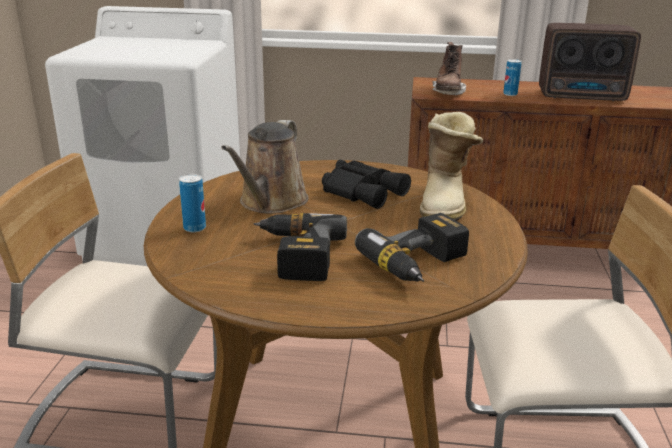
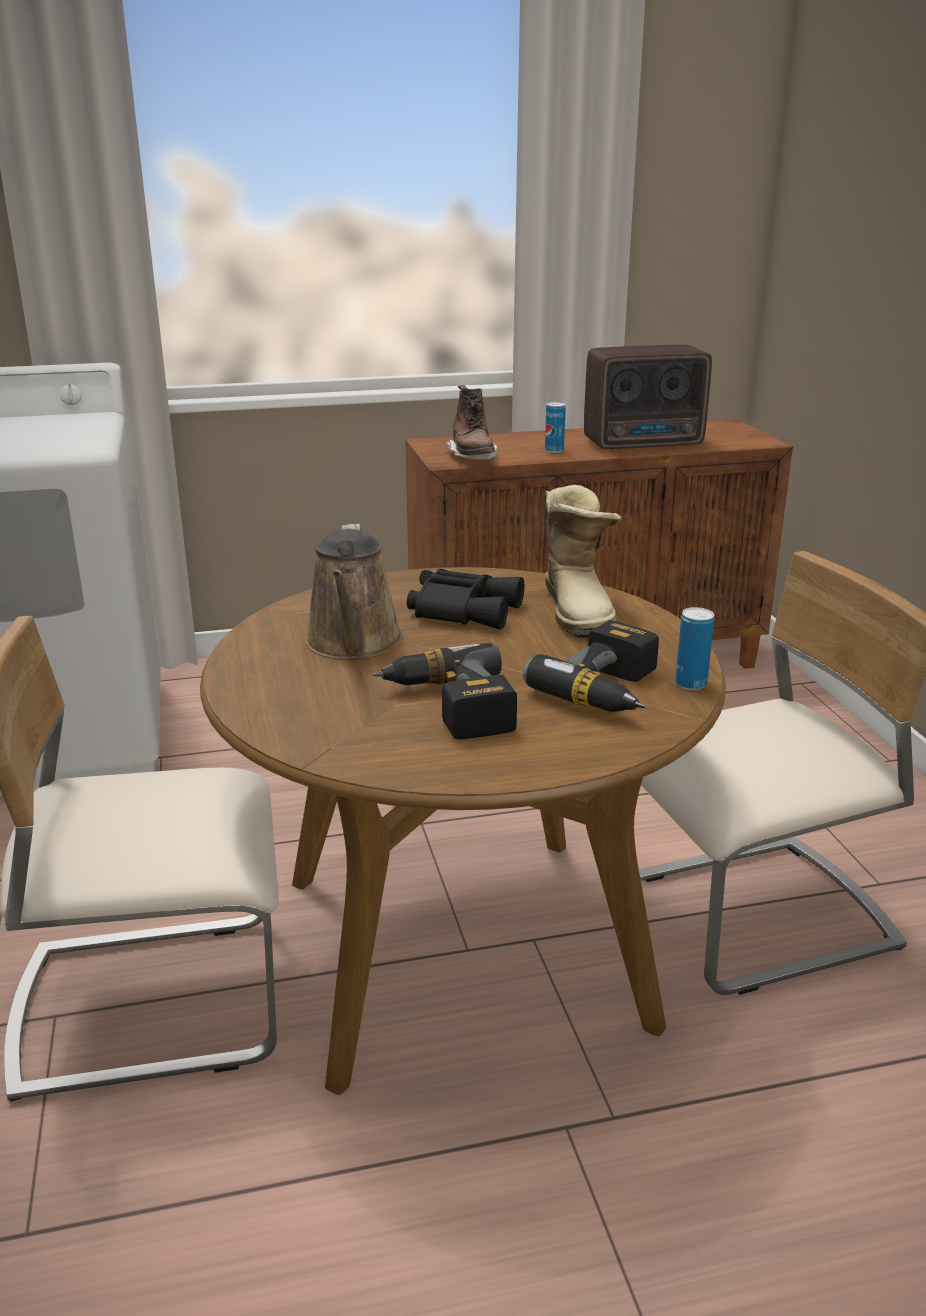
camera: 20 degrees left, 0 degrees up
(194, 228) = (279, 696): can -> can (691, 684)

